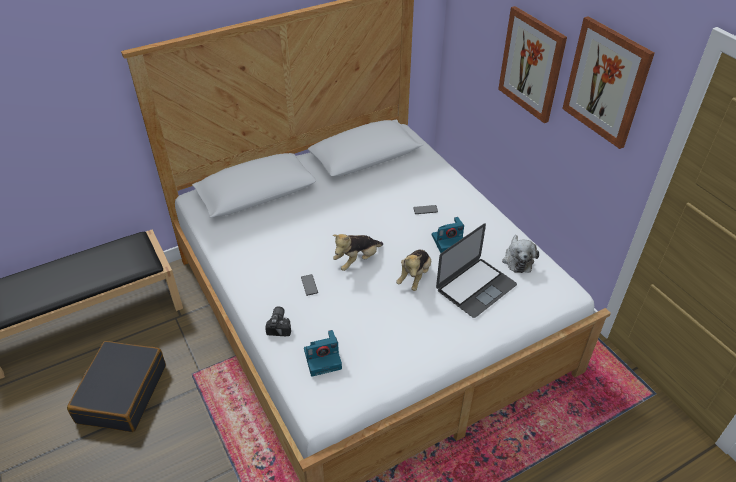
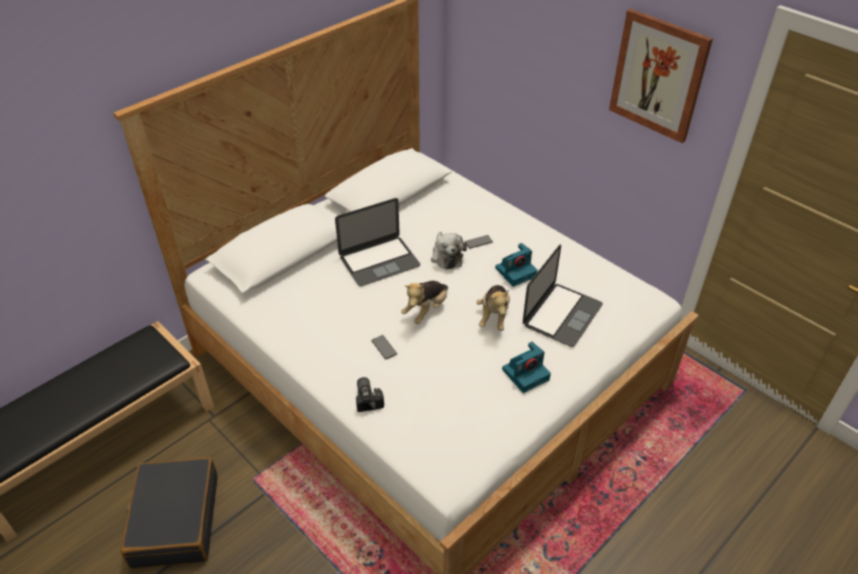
camera: 15 degrees left, 0 degrees up
(323, 358) = (432, 424): camera -> camera (526, 373)
(334, 211) = (379, 261): none -> laptop
(518, 259) = (593, 277): plush toy -> plush toy (446, 256)
(532, 64) = (565, 67): picture -> none

